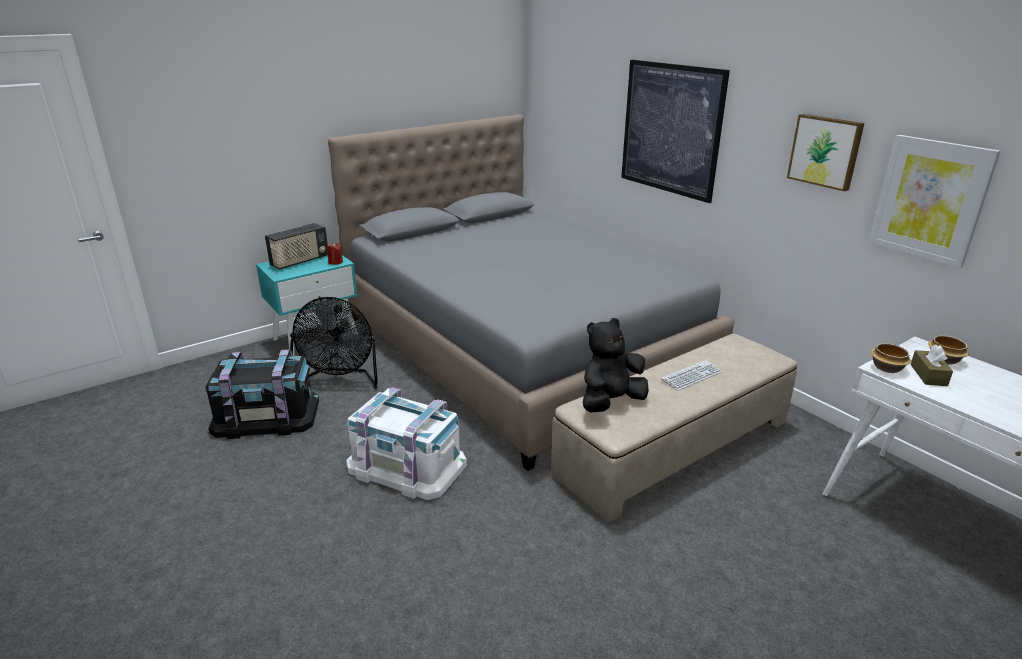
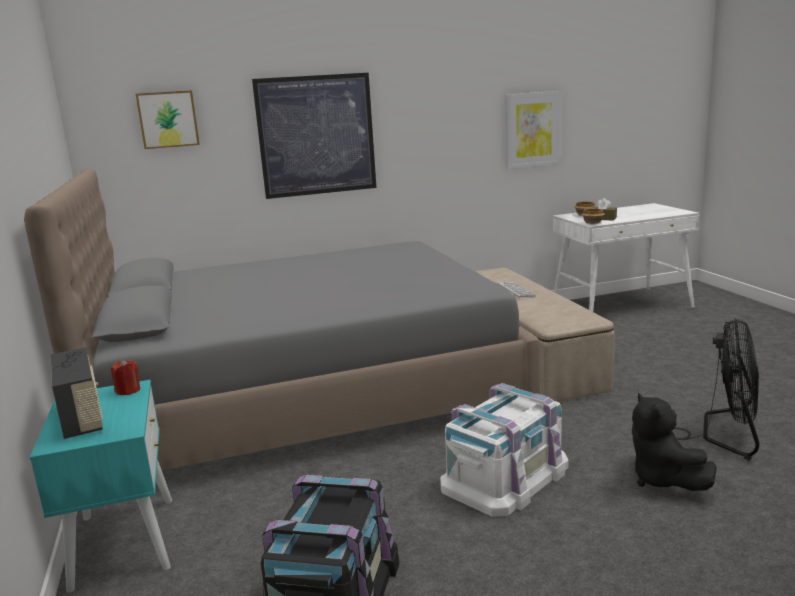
camera: 70 degrees left, 10 degrees down
(338, 377) = (268, 520): black fan -> black fan (722, 431)
(610, 402) = (545, 315): black plush toy -> black plush toy (662, 479)
(825, 151) = (461, 117): picture -> picture (168, 119)

